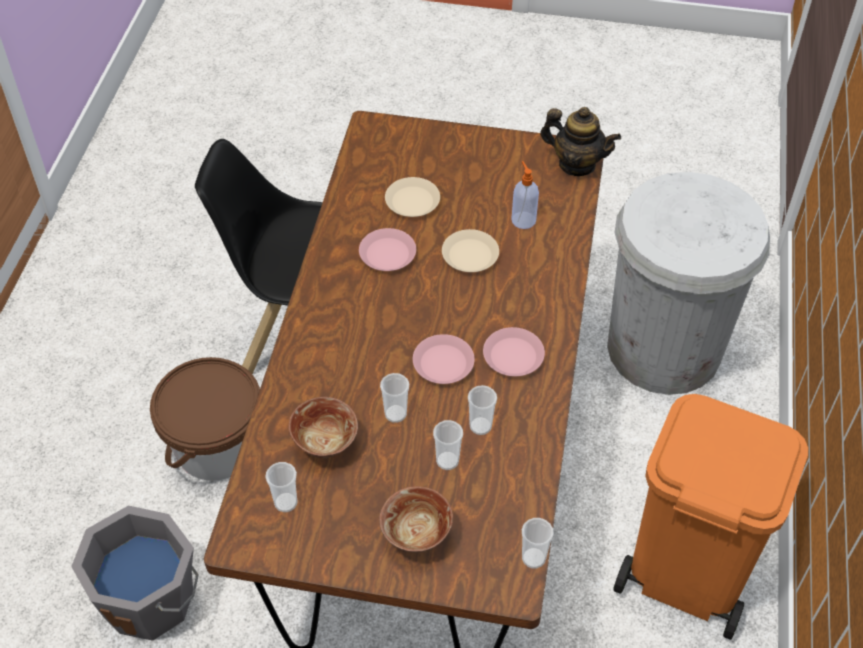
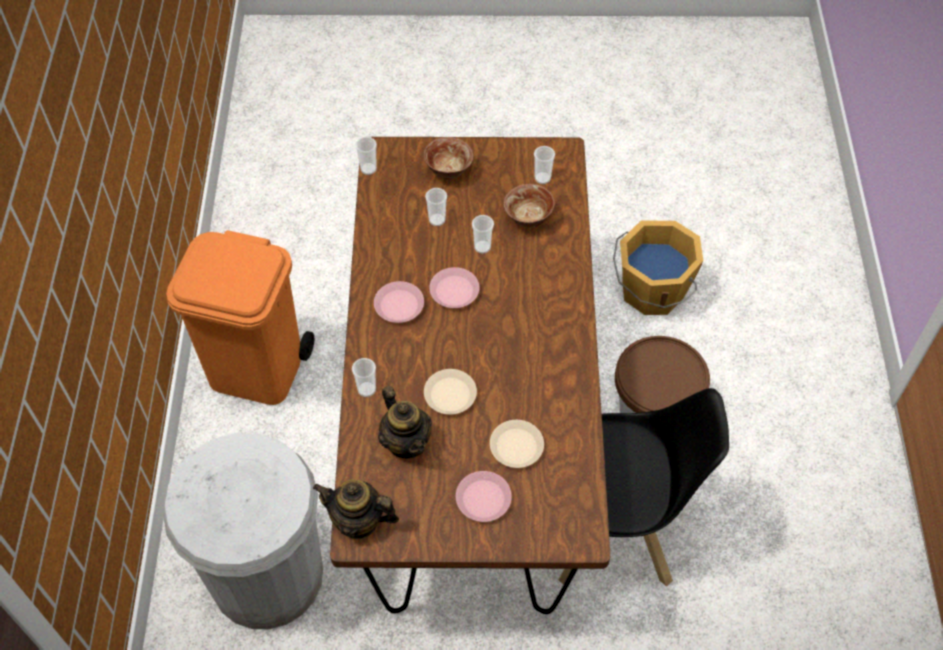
camera: 170 degrees right, 5 degrees up
(151, 598) = (651, 291): grey bucket -> orange bucket
(387, 254) = (525, 384): pink plate -> pink plate (483, 499)
(480, 426) = (417, 247): cup -> cup (366, 389)
(523, 219) = (406, 442): soap dispenser -> teapot

